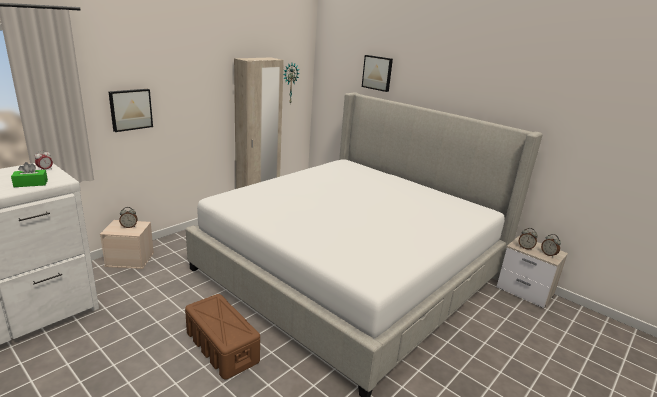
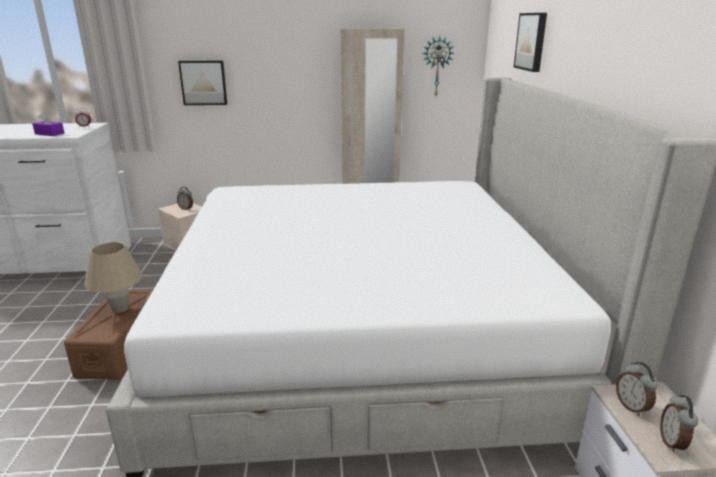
camera: 45 degrees right, 0 degrees up
(31, 183) = (49, 134): green tissue box -> purple tissue box
(220, 314) = (120, 308): none -> beige table lamp

